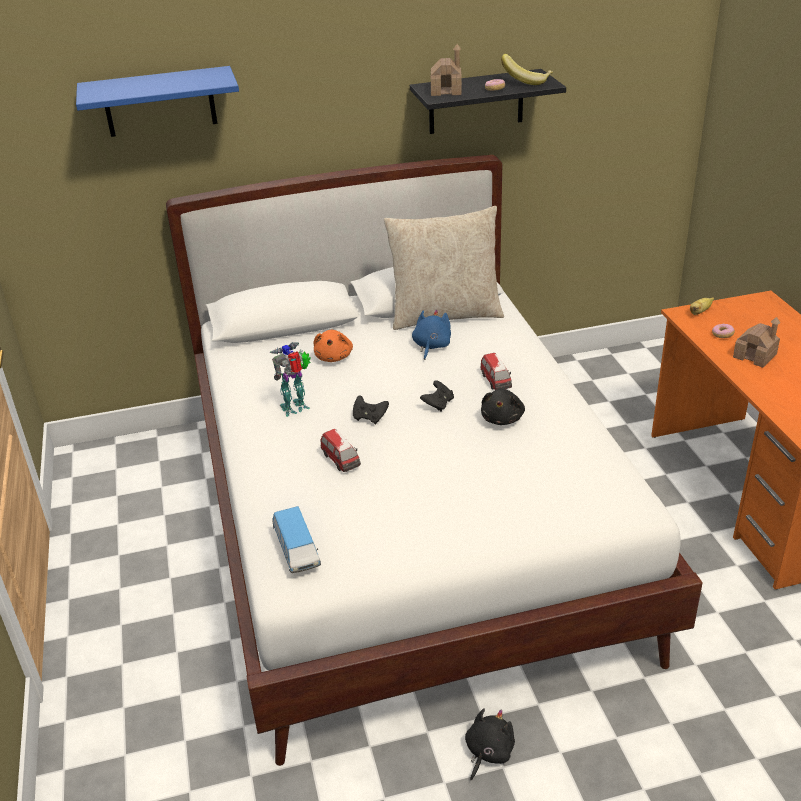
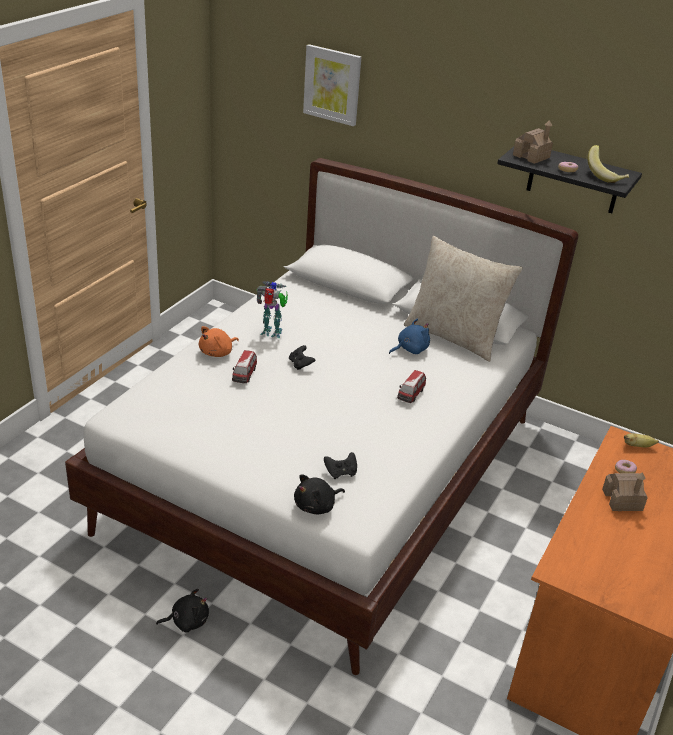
camera: 40 degrees right, 0 degrees up
(159, 102) = (332, 85): blue shelf -> picture
(297, 550) = (148, 402): toy car -> none
(334, 357) = (342, 319): orange plush toy -> orange plush toy (217, 352)
(438, 404) = (352, 383): black game controller -> black game controller (340, 473)
(502, 418) = (375, 417): black plush toy -> black plush toy (316, 506)

